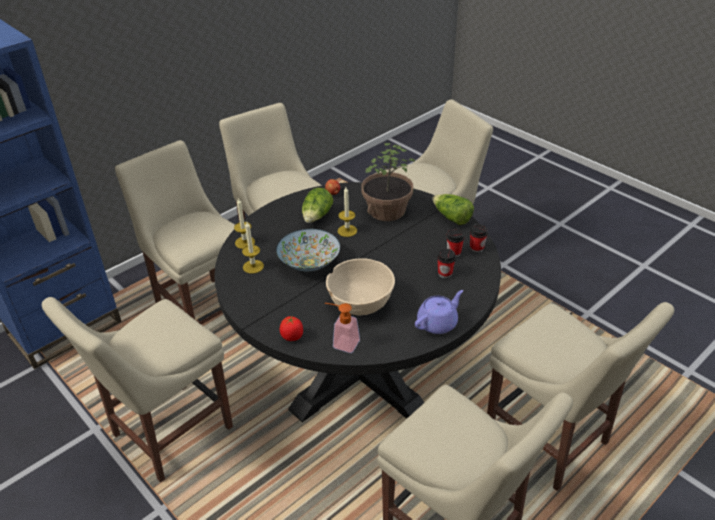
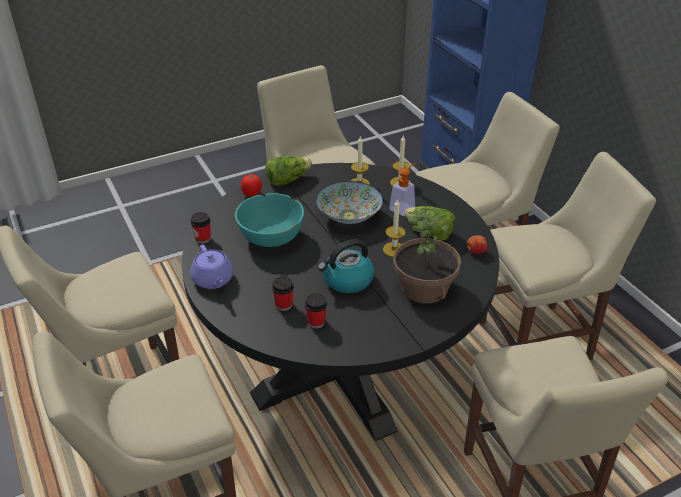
camera: 105 degrees right, 0 degrees up
(341, 343) = (227, 217): soap dispenser -> soap dispenser (404, 207)
(360, 303) = (271, 237): beige bowl -> turquoise bowl
(398, 247) = (347, 280): none -> kettle
(452, 218) = (388, 341): lettuce -> lettuce (287, 180)
(476, 248) = (315, 345): cup -> cup (203, 239)

